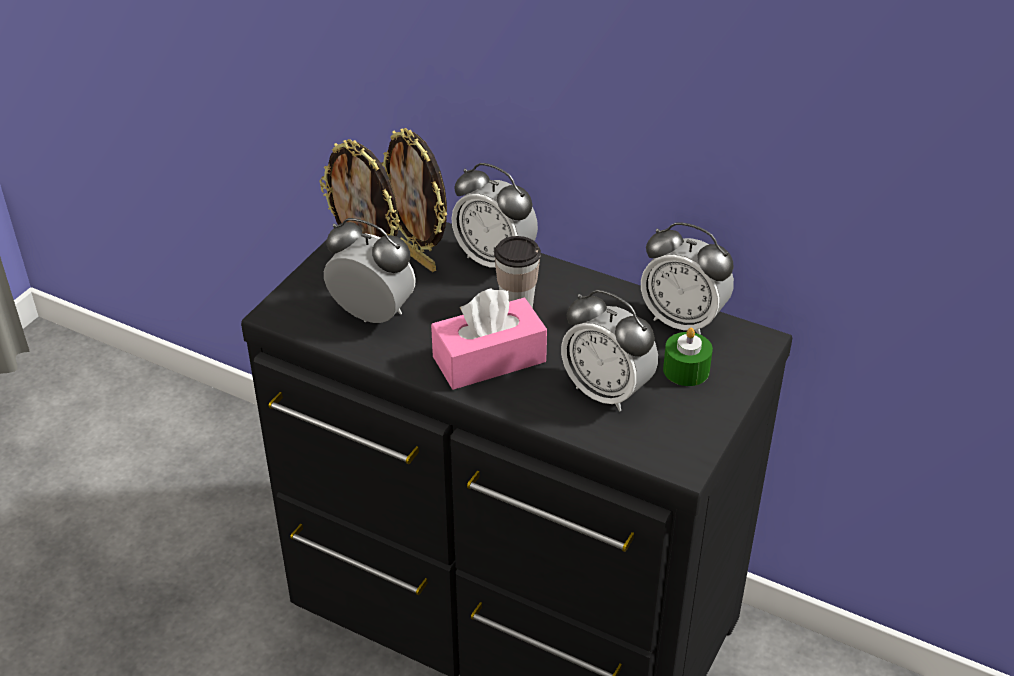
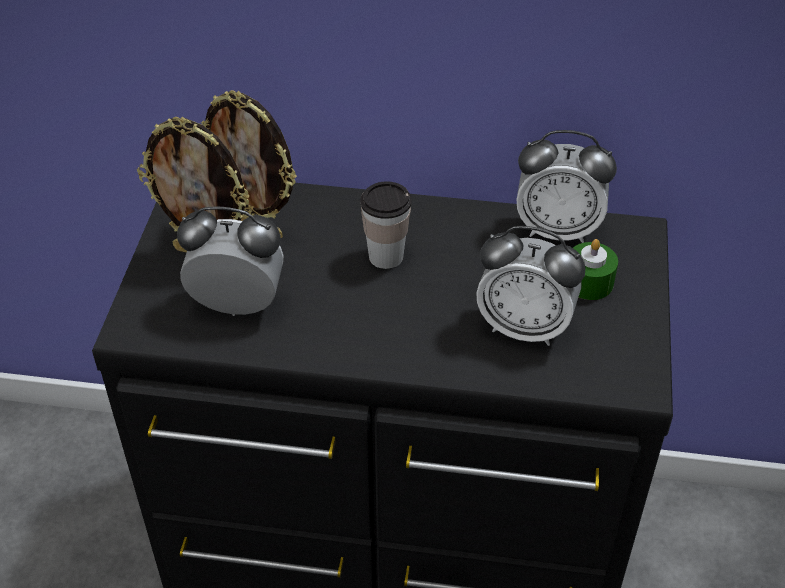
camera: 20 degrees left, 5 degrees up
(489, 359) = (387, 323): pink tissue box -> none
(494, 259) = (336, 209): alarm clock -> none

